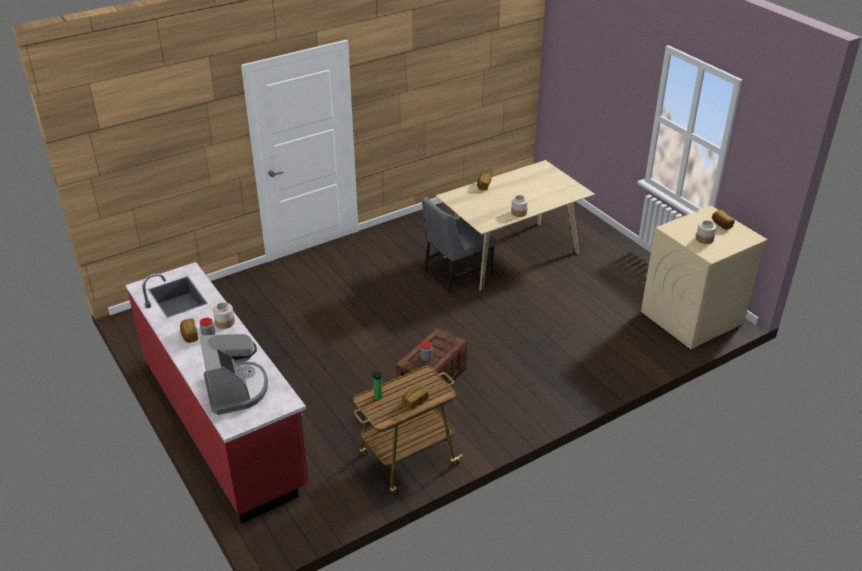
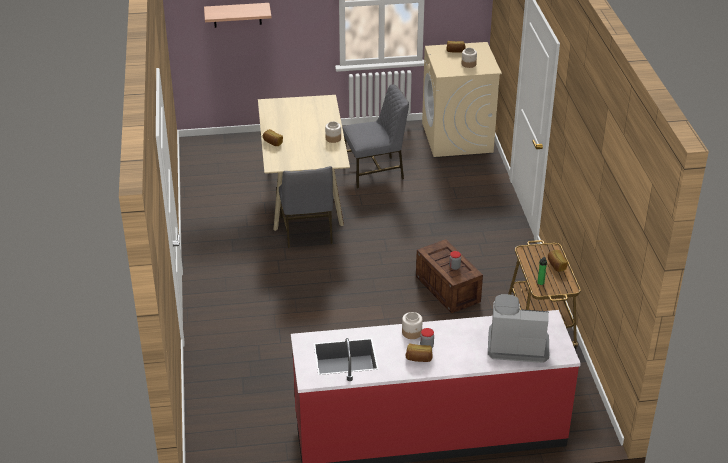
camera: 65 degrees left, 0 degrees up
(580, 284) = (375, 172): none -> grey chair
(583, 82) = (237, 15): none -> shelf

